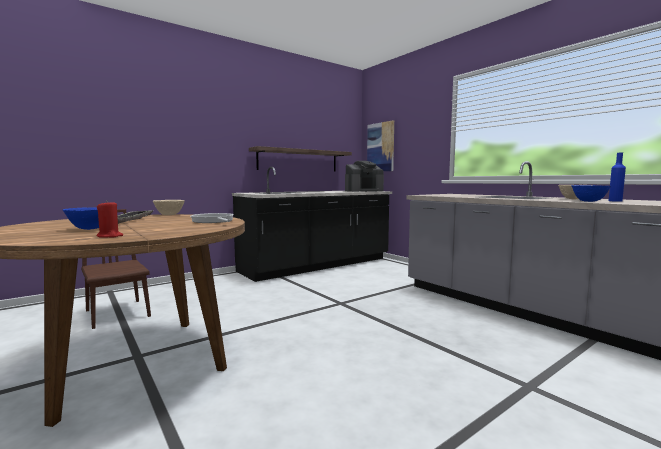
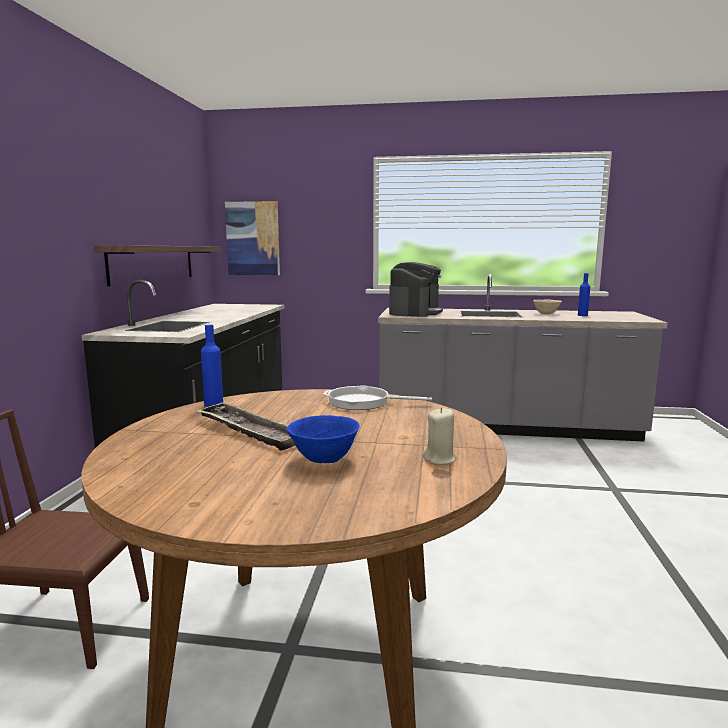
camera: 45 degrees left, 5 degrees up
(110, 236) = (440, 459): red candle -> beige candle
(169, 215) = (213, 404): beige bowl -> blue bottle
(364, 191) = (248, 307): coffee machine -> coffee machine (415, 312)
(589, 201) = (577, 318): blue bowl -> none

